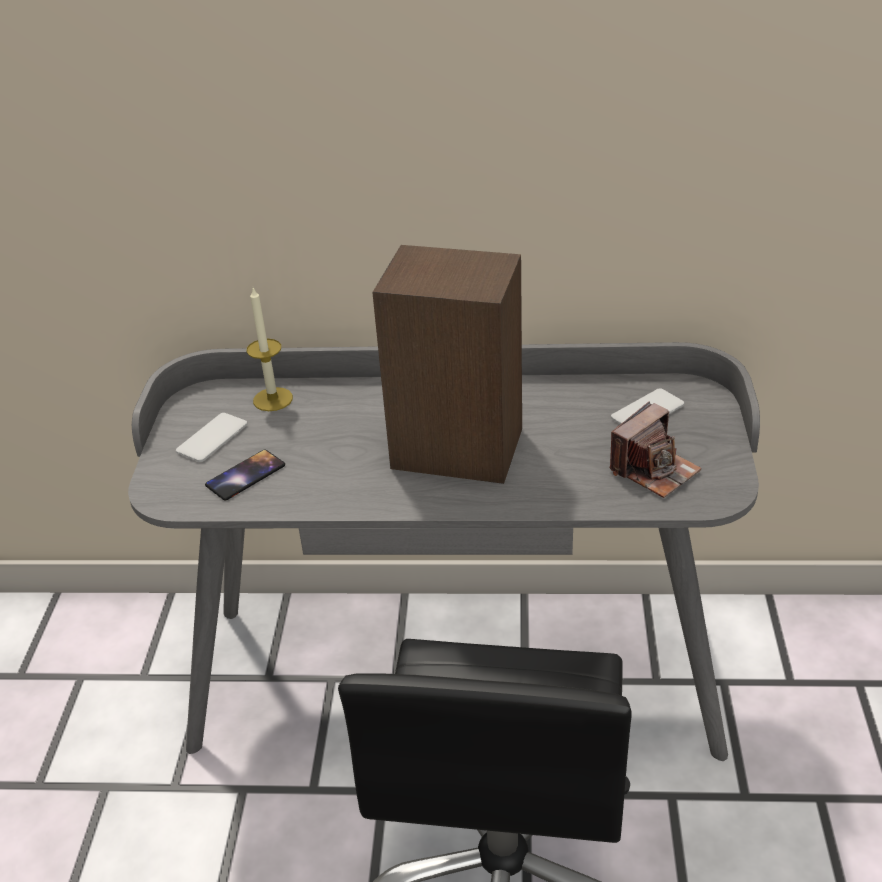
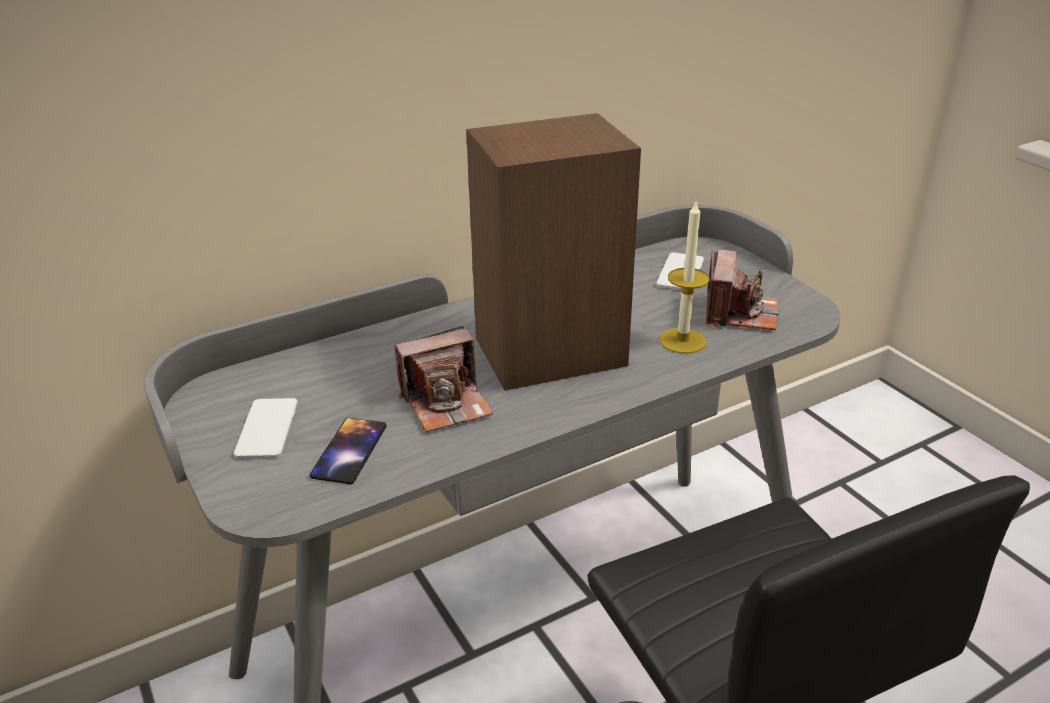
camera: 35 degrees left, 5 degrees down
(273, 399) = (301, 370): candle -> candle (682, 341)
(340, 463) = (446, 403): none -> camera

